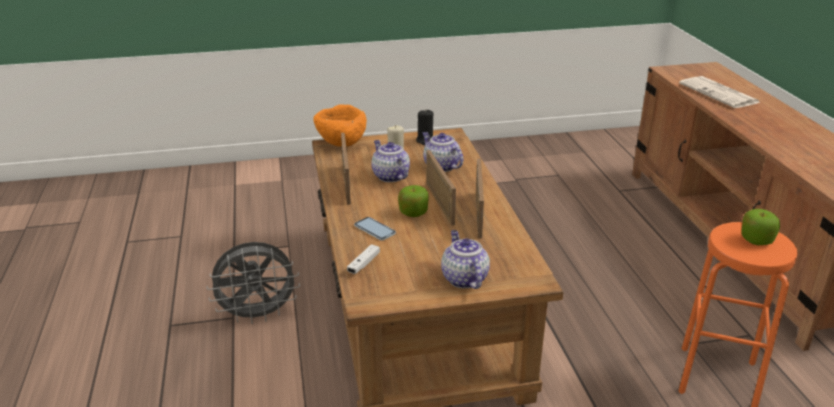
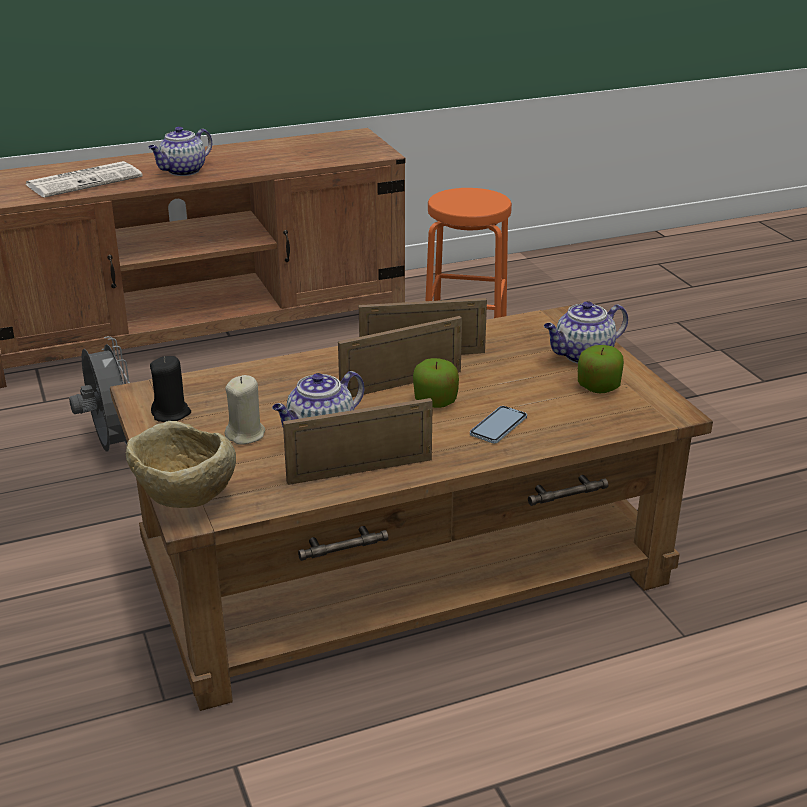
camera: 100 degrees left, 0 degrees up
(258, 315) = (478, 750): grey fan -> grey fan (113, 448)
(341, 143) = (185, 501): orange bowl -> beige bowl
(364, 264) = (591, 423): white game controller -> none
(440, 166) = (275, 392): teapot -> teapot (183, 171)
(756, 240) = (463, 199): apple -> apple (598, 387)

